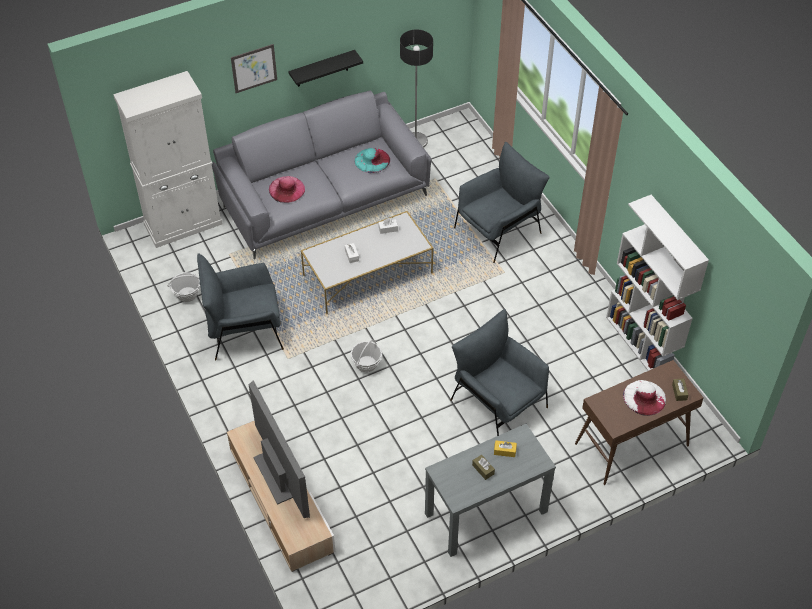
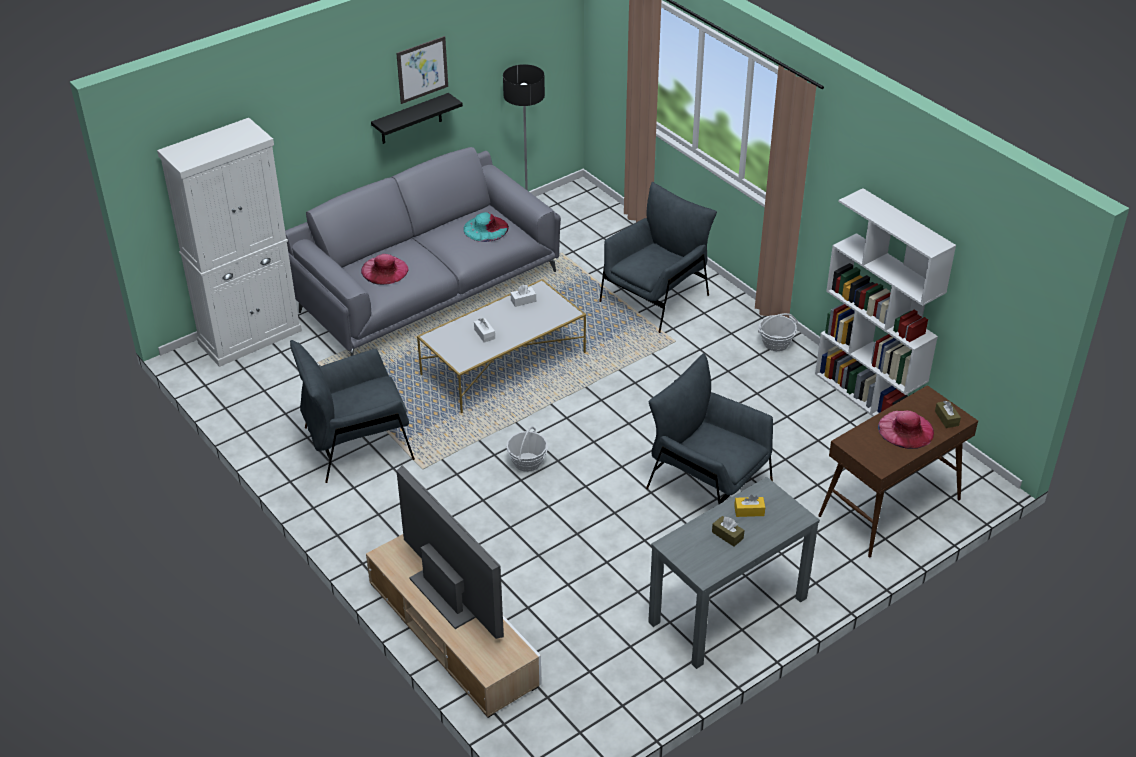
camera: 10 degrees left, 10 degrees down
(187, 294) = (272, 413): basket -> basket (776, 343)
(254, 68) = (329, 117): picture -> picture (422, 69)
(644, 397) = (906, 429): white hat -> pink hat

